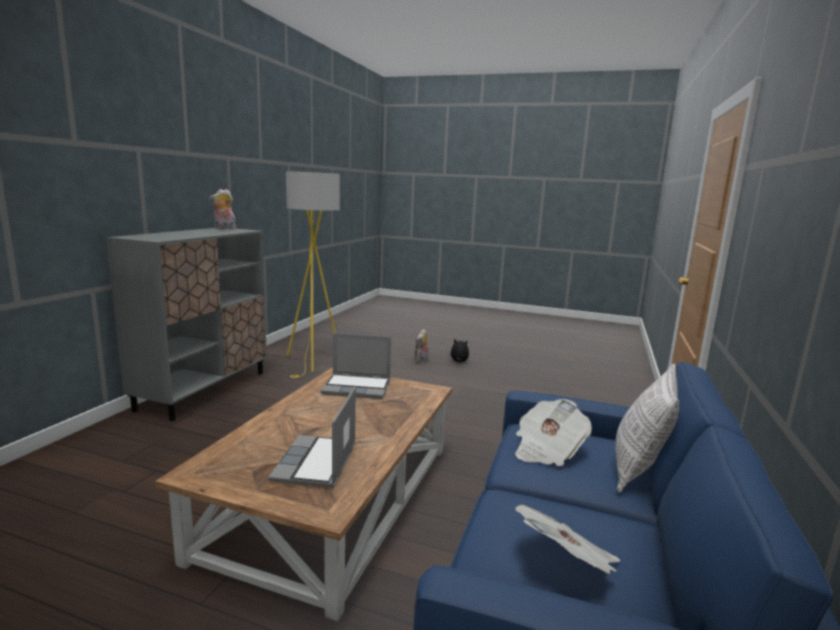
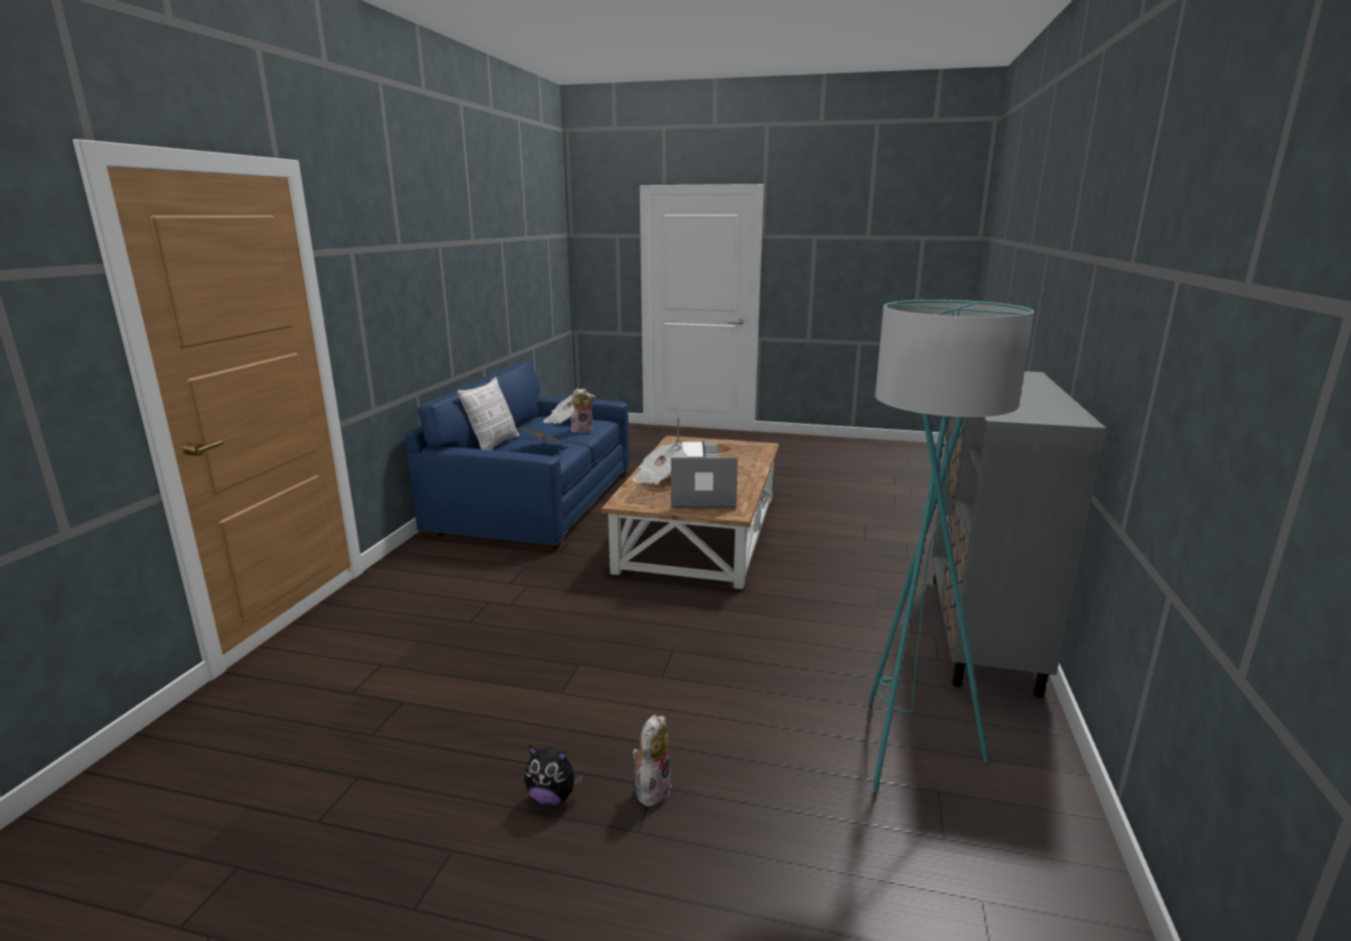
camera: 175 degrees right, 5 degrees up
(224, 229) = (1053, 416): plush toy -> plush toy (582, 430)
(313, 362) = (901, 742): yellow floor lamp -> turquoise floor lamp
(390, 417) = (658, 477): none -> newspaper

